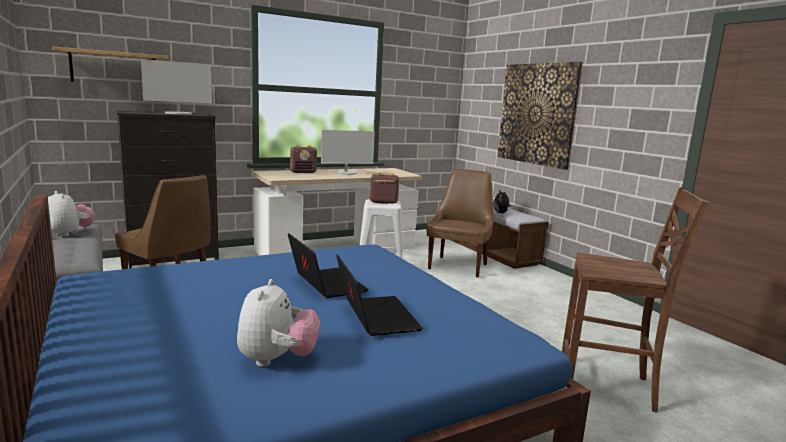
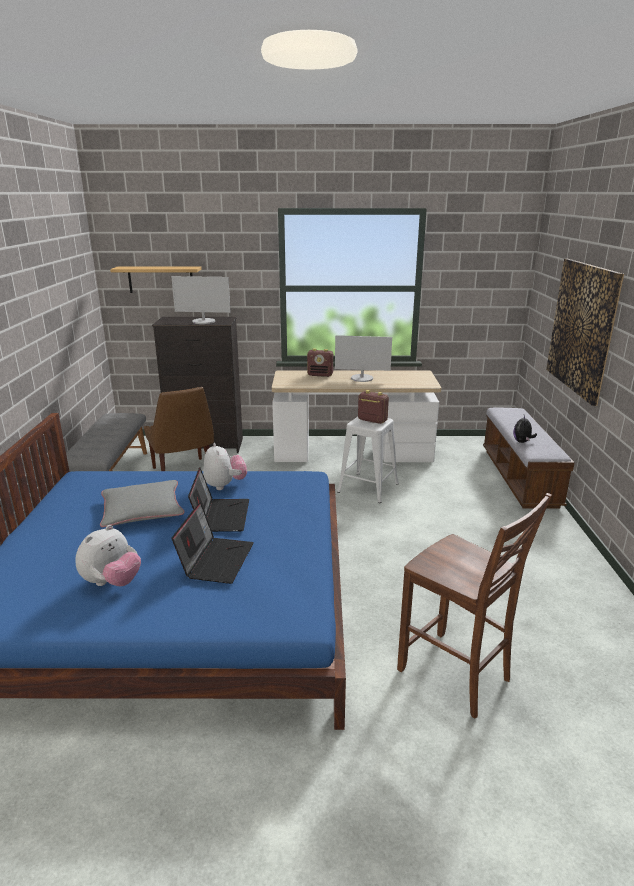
camera: 30 degrees right, 10 degrees up
(70, 233) = (113, 424): plush toy -> plush toy (225, 485)
(223, 293) = (142, 510): none -> grey pillow
(458, 266) = (459, 494): brown chair -> none

